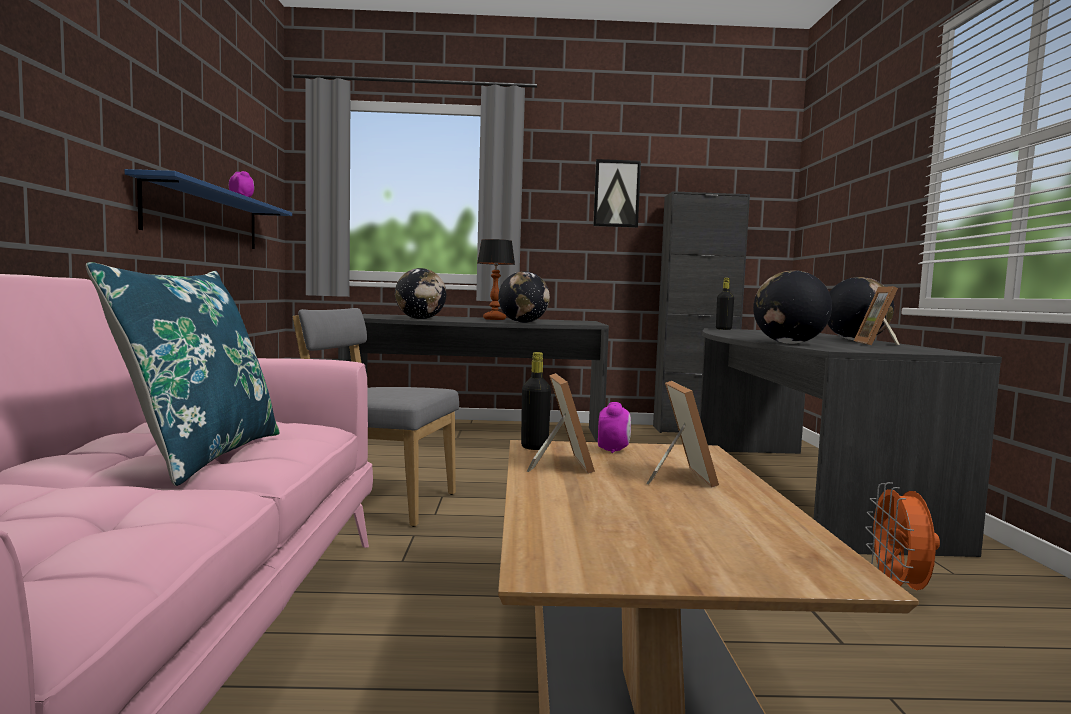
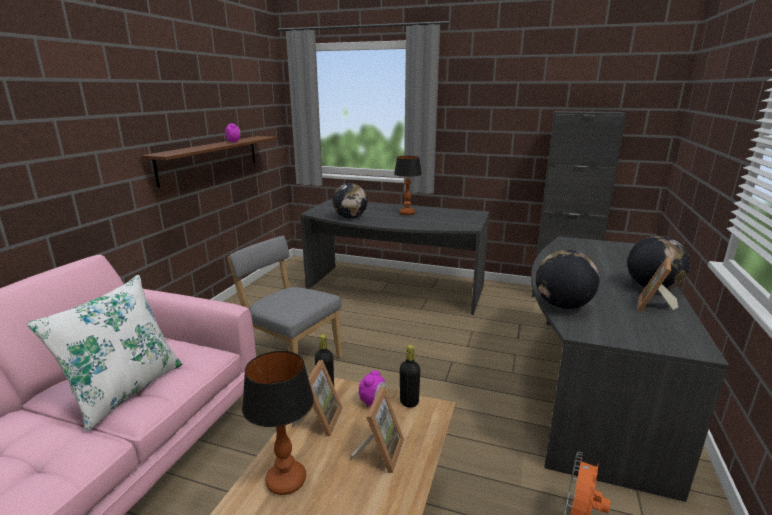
camera: 20 degrees right, 15 degrees up
(200, 455) = (125, 390): blue pillow -> white pillow
(205, 217) = (210, 159): blue shelf -> brown shelf
(523, 322) = (417, 225): globe -> none
(583, 503) = (287, 481): none -> table lamp
(616, 193) = (514, 108): picture -> none
(723, 329) = (569, 242): black bottle -> black bottle (409, 402)

